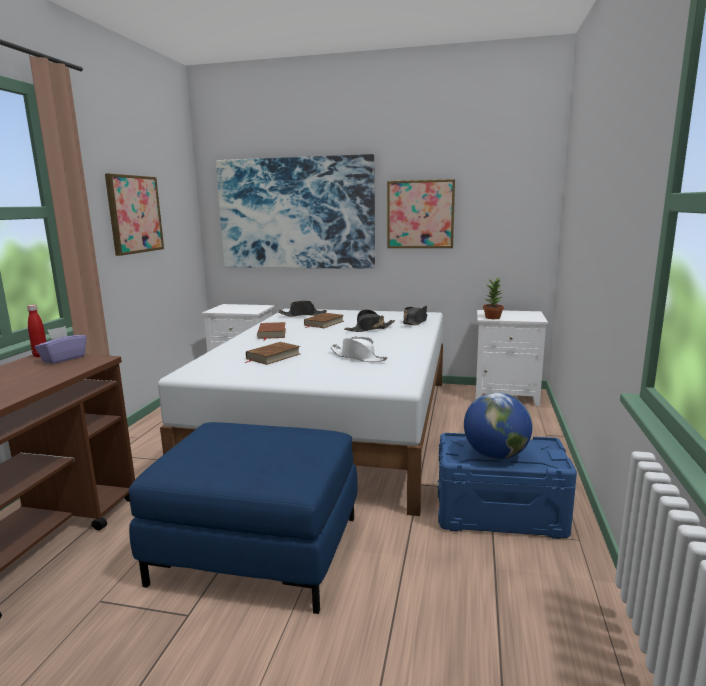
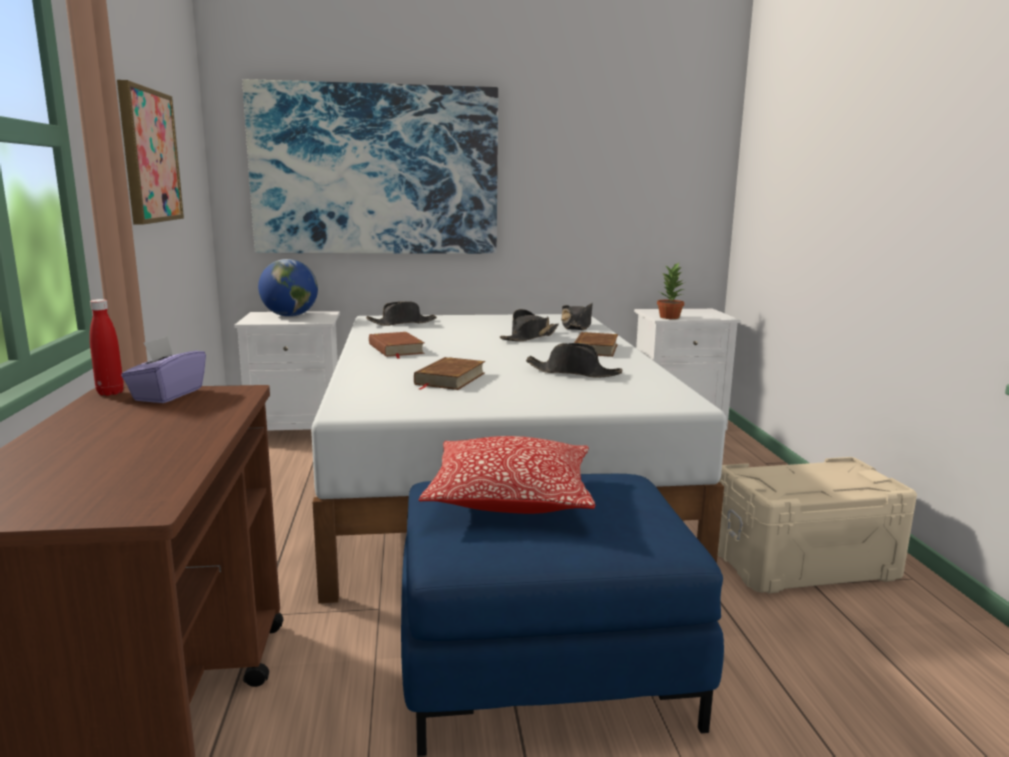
camera: 20 degrees left, 0 degrees up
(237, 438) = (511, 498): none -> pillow
(324, 323) = (452, 332): brown book -> brown book (595, 349)
(358, 357) = (573, 372): white hat -> black hat
(420, 214) = (560, 177): picture -> none
(495, 455) = (810, 485): globe -> globe (290, 316)
(500, 514) = (803, 563): blue storage box -> beige storage box

